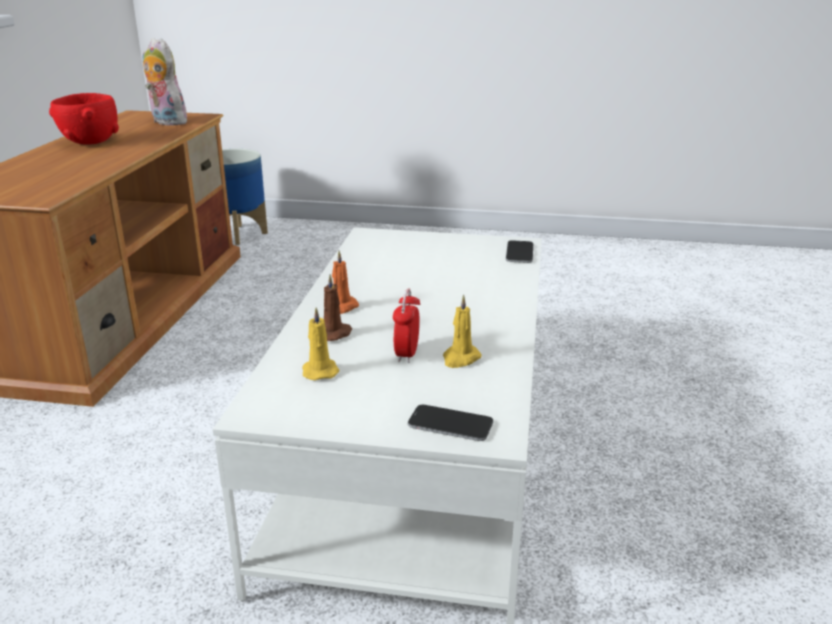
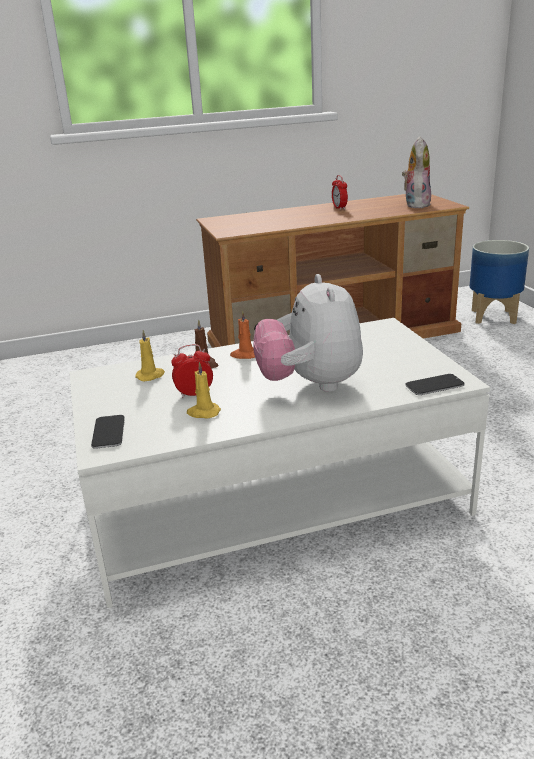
camera: 65 degrees right, 0 degrees up
(90, 142) = (339, 208): red bowl -> alarm clock
(458, 295) = (310, 385): none -> plush toy

